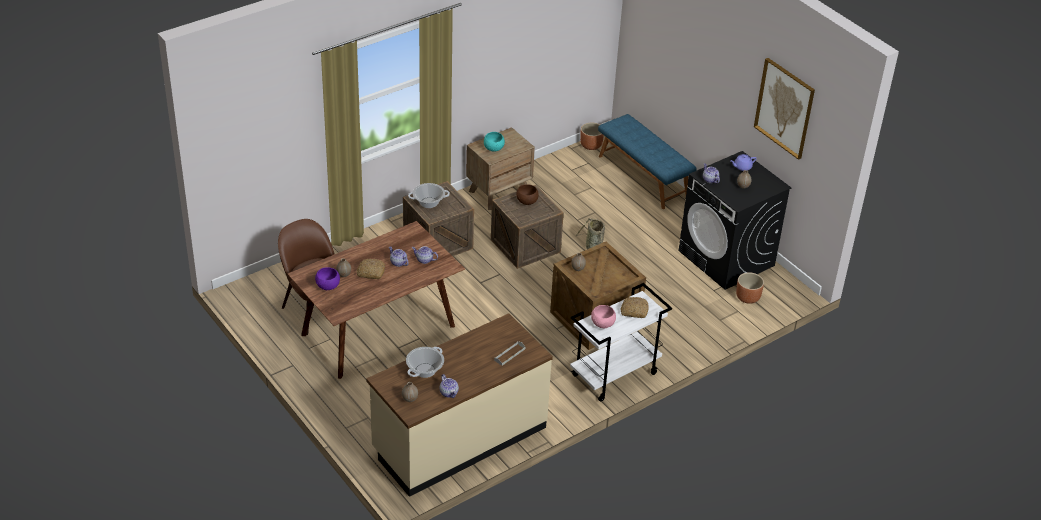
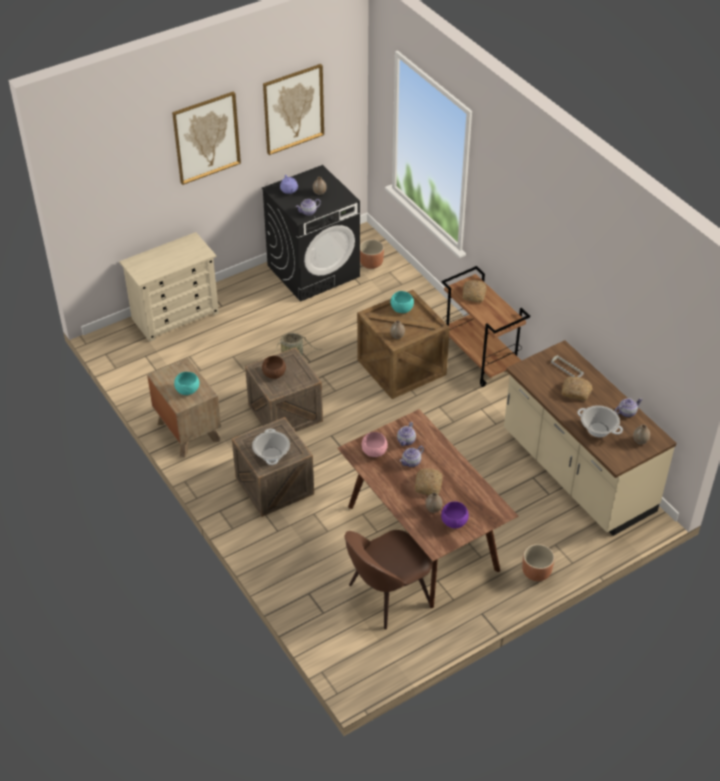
camera: 85 degrees left, 5 degrees up
(477, 359) = (576, 391): none -> bread
(591, 145) = (113, 351): brown planter -> brown planter (536, 572)
(603, 324) = (494, 316): pink bowl -> pink bowl (374, 452)
(614, 375) = (480, 359): white cart -> brown cart
(617, 272) = (401, 309): none -> turquoise bowl
(643, 176) = (175, 315): blue bench -> beige dresser
(719, 59) = (206, 137): none -> picture

